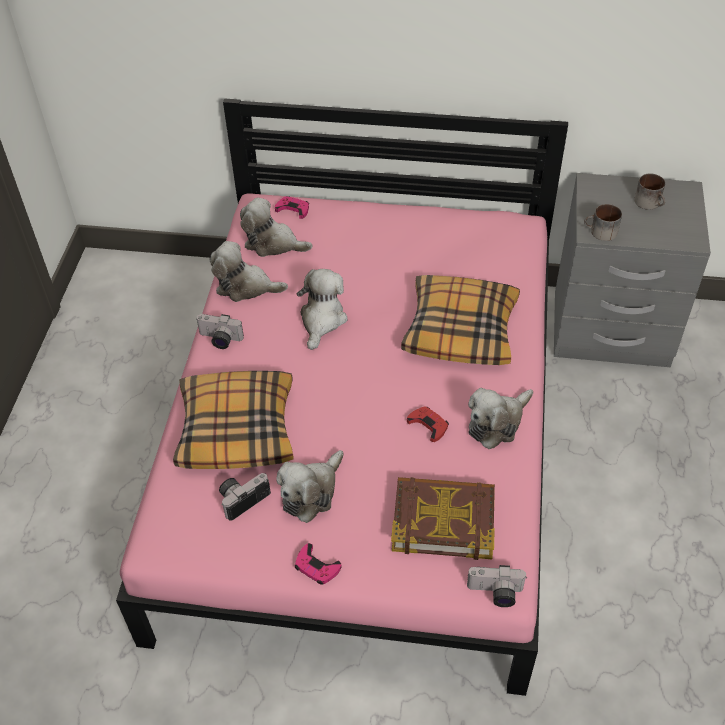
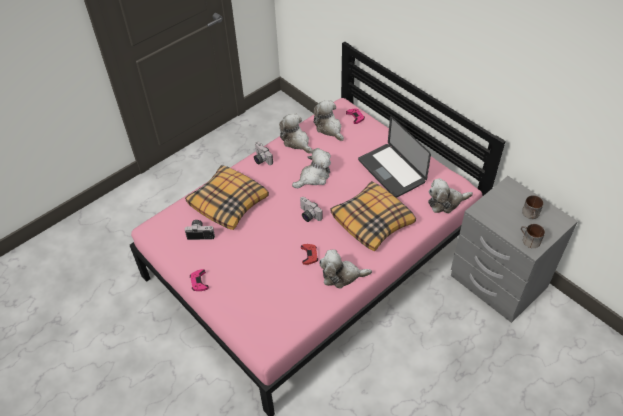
camera: 40 degrees right, 0 degrees up
(311, 492) = (230, 250): plush toy -> plush toy (446, 202)
(417, 252) = (391, 171): none -> laptop
(443, 520) = (270, 301): book -> none
(495, 593) = (258, 348): camera -> camera (308, 215)
(600, 232) = (483, 213): mug -> mug (529, 240)

